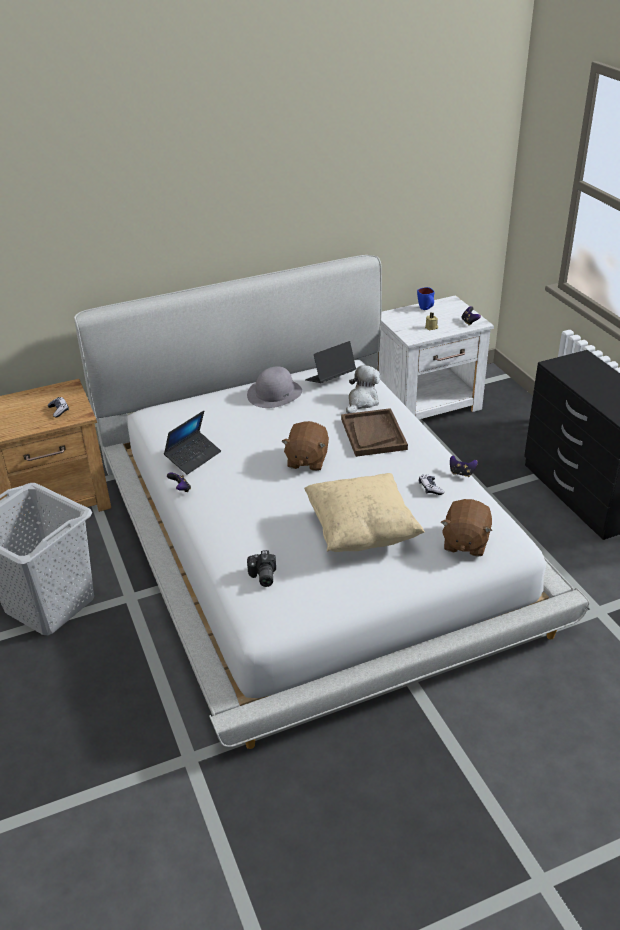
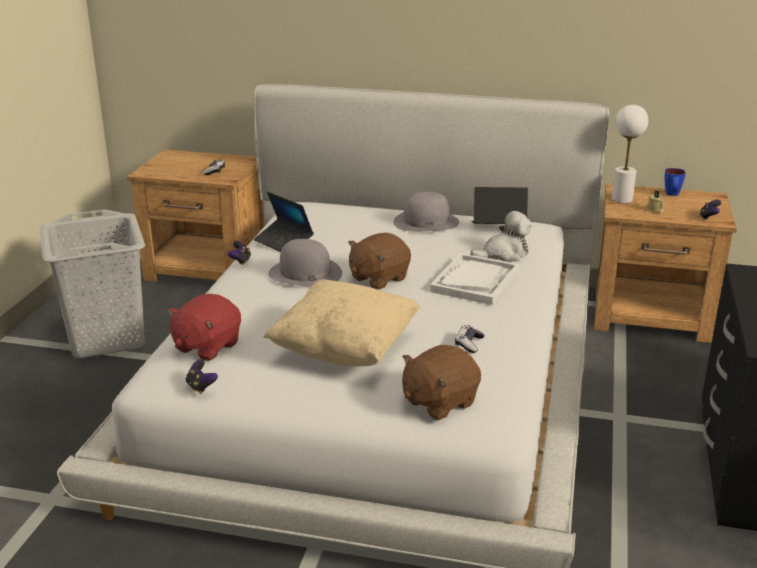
camera: 35 degrees right, 10 degrees down
(193, 457) = (284, 242): laptop -> laptop turned 60 degrees clockwise
(248, 479) = (305, 273): none -> grey hat
(262, 576) = (206, 346): camera -> red plush toy
(373, 434) = (475, 281): brown tray -> white tray
(400, 325) = (621, 199): none -> white table lamp
(428, 403) = (652, 316): white nightstand -> brown nightstand
(461, 473) = (524, 345): game controller -> game controller (201, 387)

